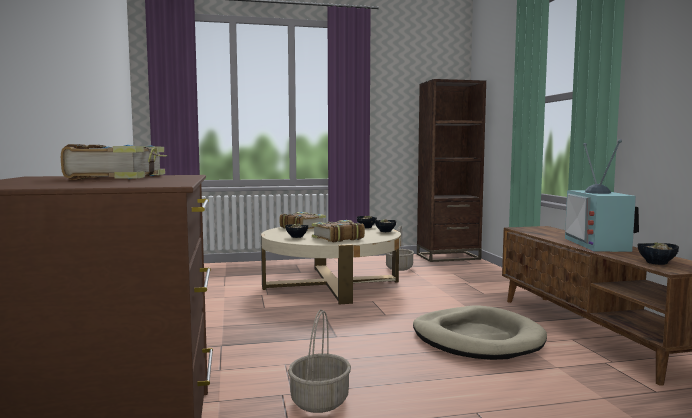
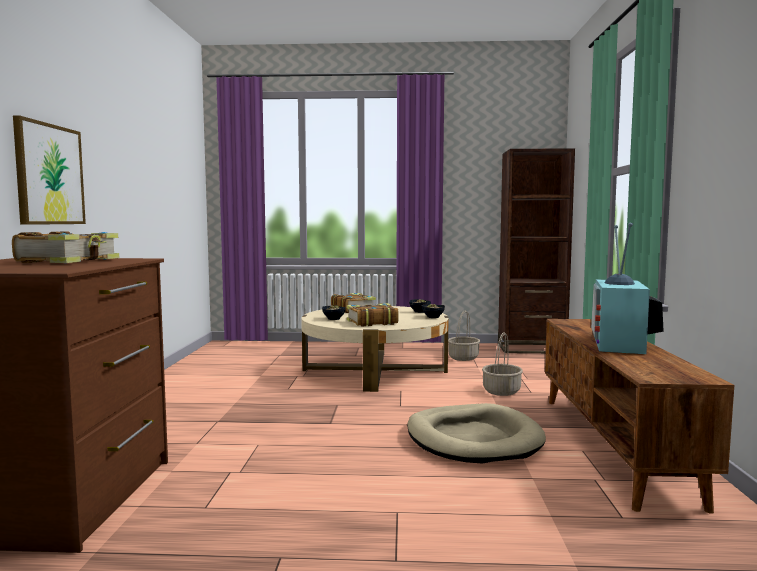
camera: 15 degrees right, 0 degrees up
(37, 83) = (49, 174): none -> picture
(319, 400) = (258, 481): basket -> basket (501, 391)
(657, 263) = (650, 369): bowl -> none

